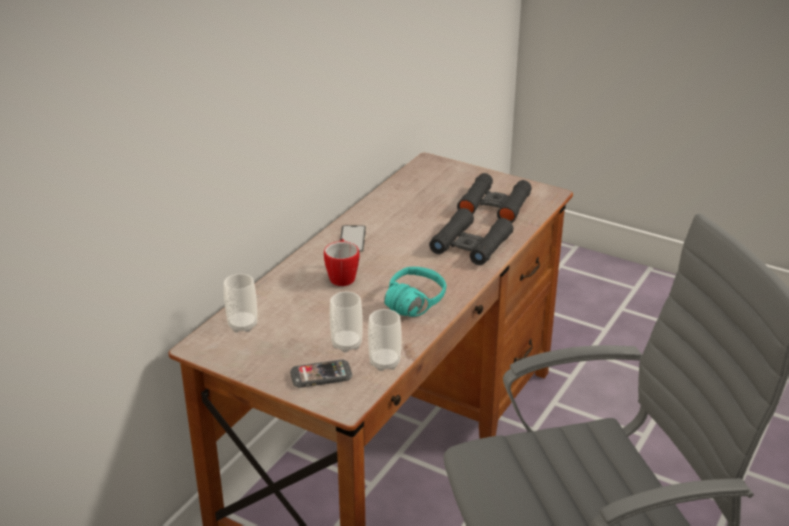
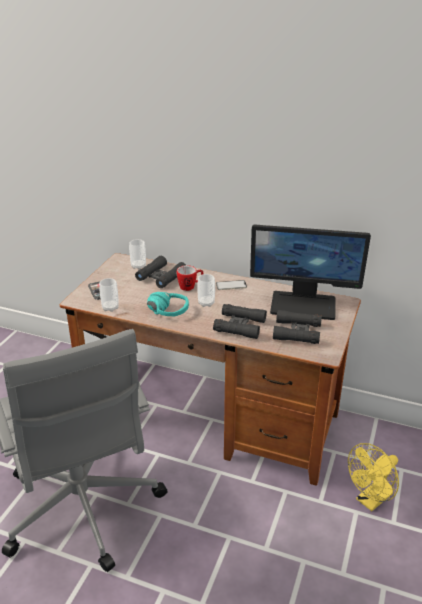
camera: 80 degrees right, 0 degrees up
(295, 302) = (161, 276): none -> black binoculars
(346, 344) = (125, 295): cup -> cup (206, 303)
(428, 191) = (303, 305): none -> monitor
(573, 338) = (370, 500): none -> yellow fan

